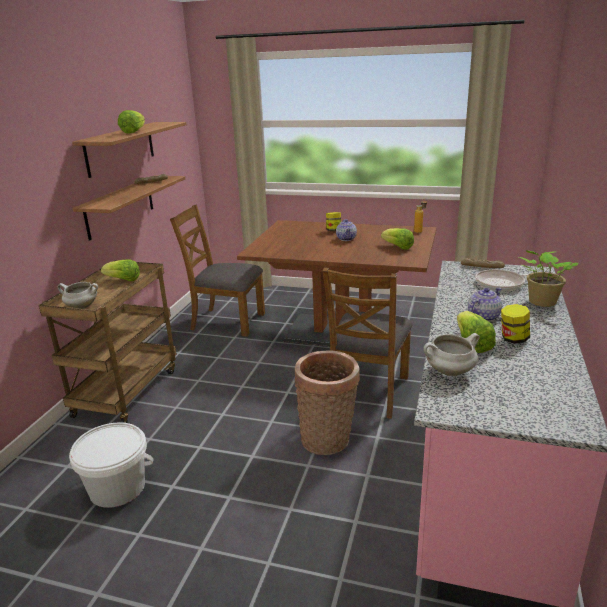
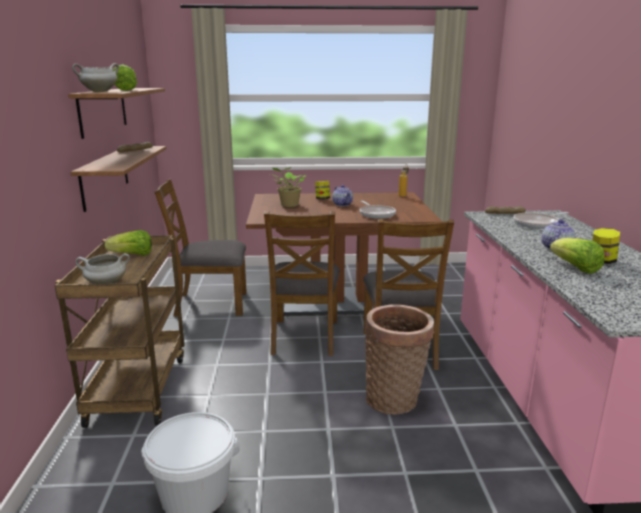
camera: 20 degrees left, 5 degrees down
(287, 365) = (304, 336): none -> brown chair
(367, 253) = (376, 214): none -> frying pan
(398, 247) = (398, 208): lettuce -> none
(449, 372) = (587, 290): white cooking pot -> white cooking pot (99, 92)
(541, 302) = (585, 234): potted plant -> potted plant (288, 205)

